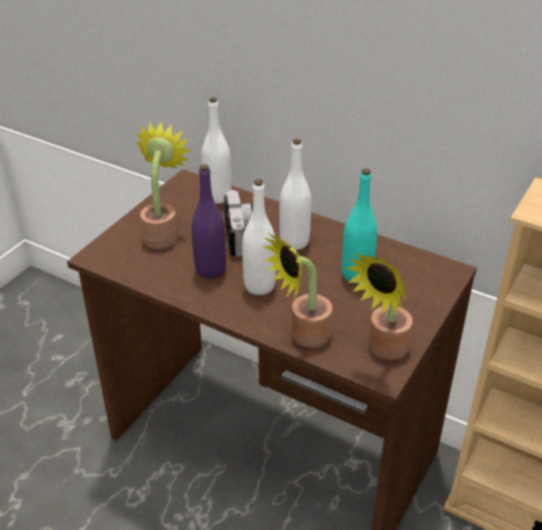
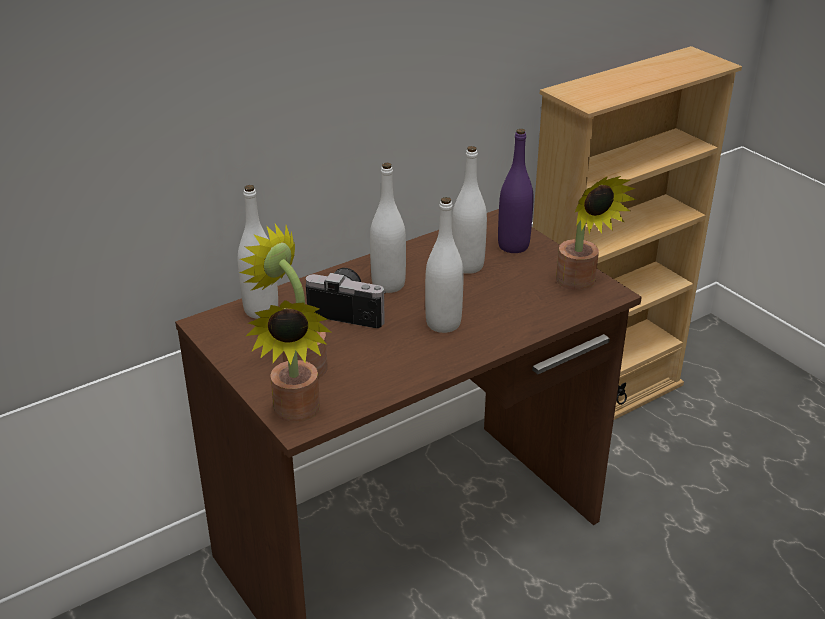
camera: 65 degrees left, 5 degrees down
(210, 270) = (393, 347): purple bottle -> purple bottle (513, 246)
(303, 336) = (536, 319): potted plant -> potted plant (296, 414)
(356, 274) = (467, 266): turquoise bottle -> white bottle

